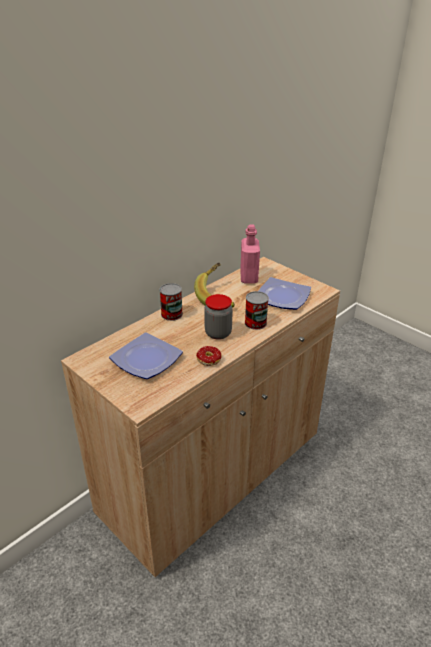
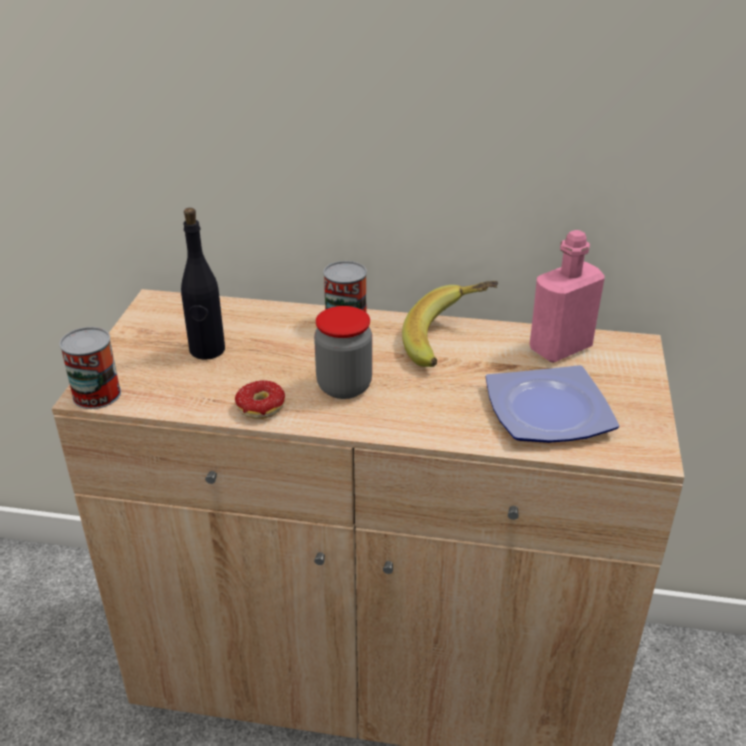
camera: 55 degrees right, 0 degrees up
(146, 359) = (207, 350): plate -> black bottle
(255, 323) = (422, 413): can -> can (97, 394)

